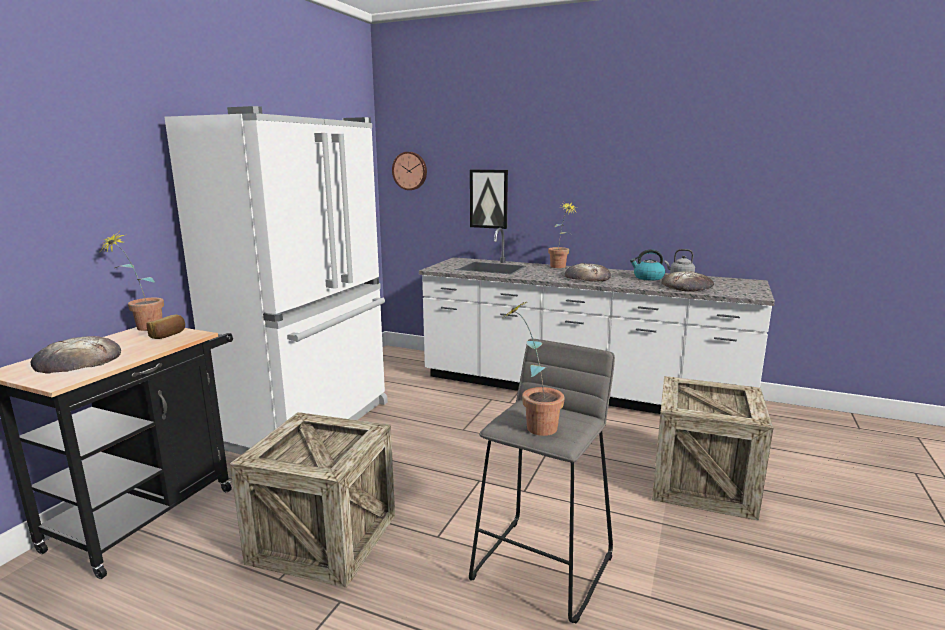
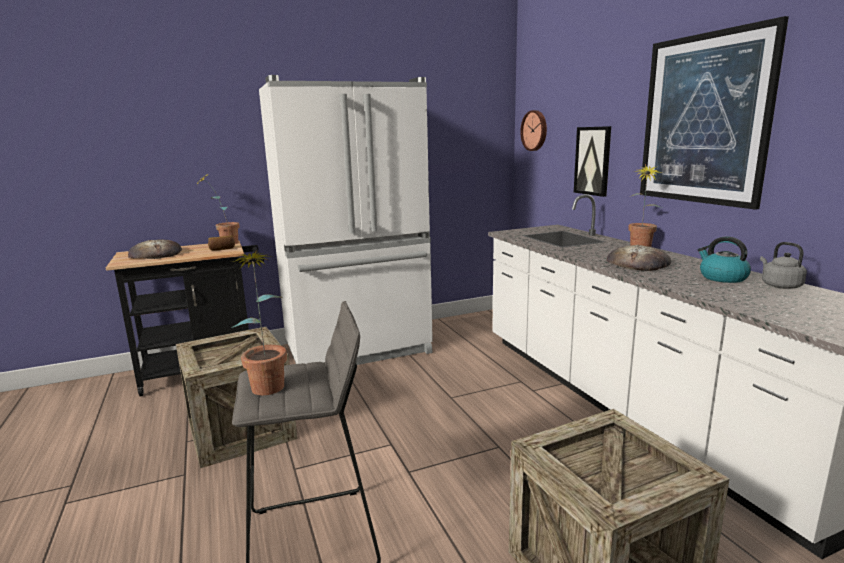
camera: 45 degrees right, 0 degrees up
(598, 168) = (703, 120): none -> picture
(687, 286) = (749, 298): bread -> none

